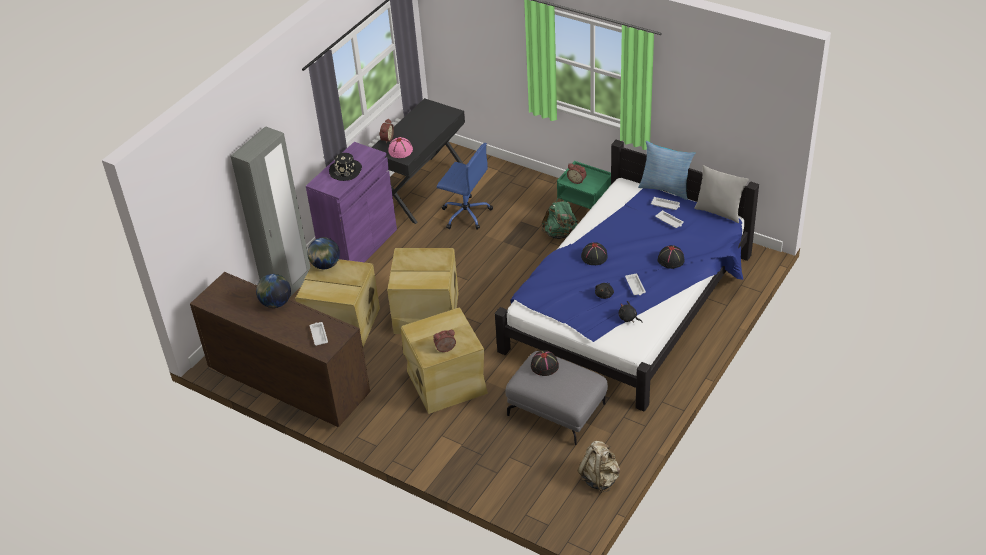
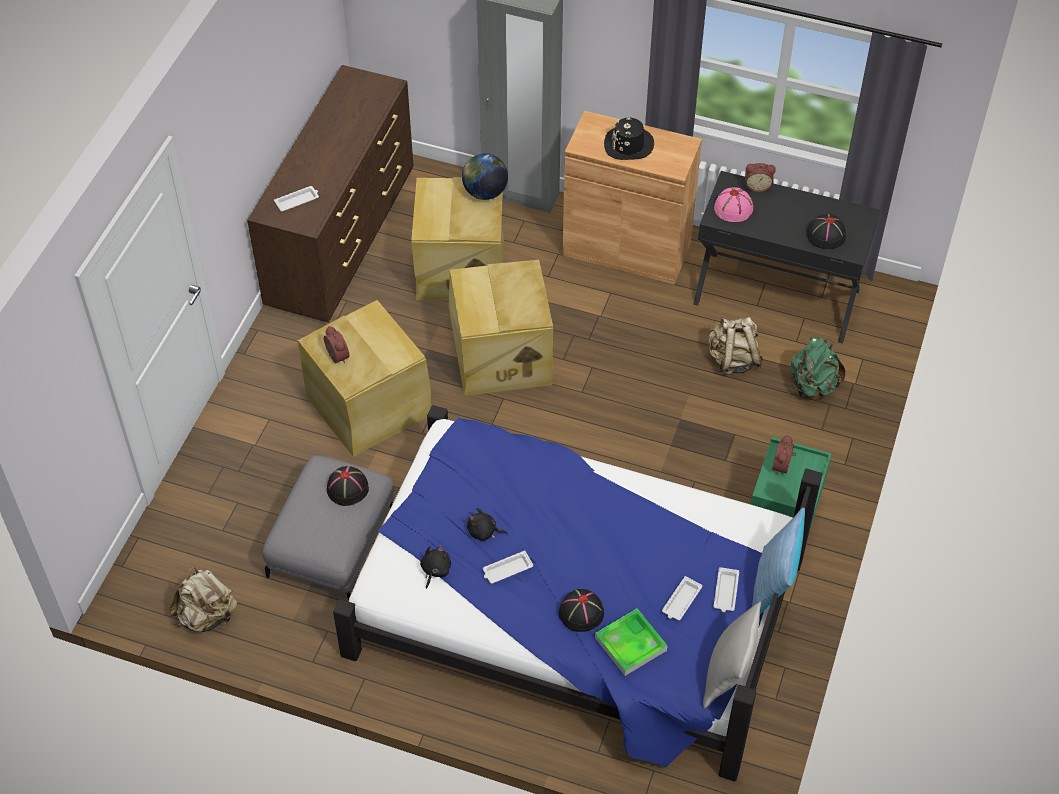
camera: 75 degrees right, 10 degrees up
(276, 303) = (353, 144): globe -> none
(359, 246) = (626, 249): purple cabinet -> brown cabinet
(465, 214) = (732, 360): blue office chair -> beige backpack
(560, 234) = (718, 492): green backpack -> green backpack (813, 386)
(594, 257) = (567, 506): black hat -> black hat (825, 235)
(695, 243) = (630, 644): none -> tray

